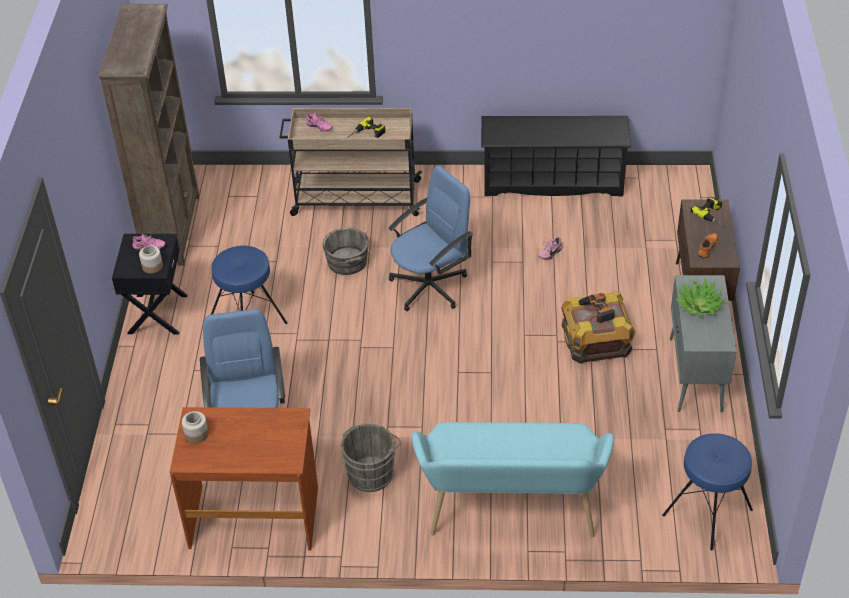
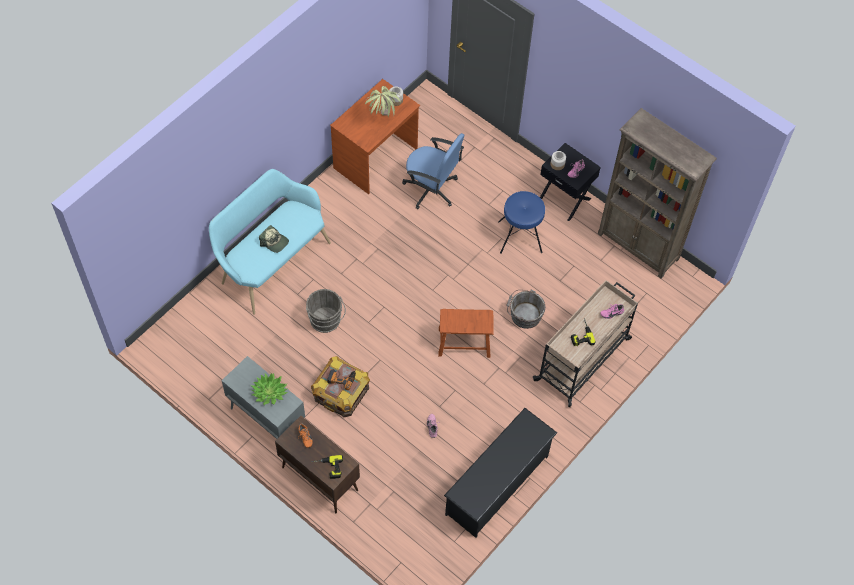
camera: 125 degrees right, 15 degrees up
(246, 424) = (382, 121): none -> potted plant
(372, 472) = (355, 222): grey bucket -> grey bucket (326, 321)
(430, 286) = (464, 342): blue office chair -> brown stool
(516, 444) = (274, 242): none -> cap
(708, 513) = (182, 344): blue stool -> none

